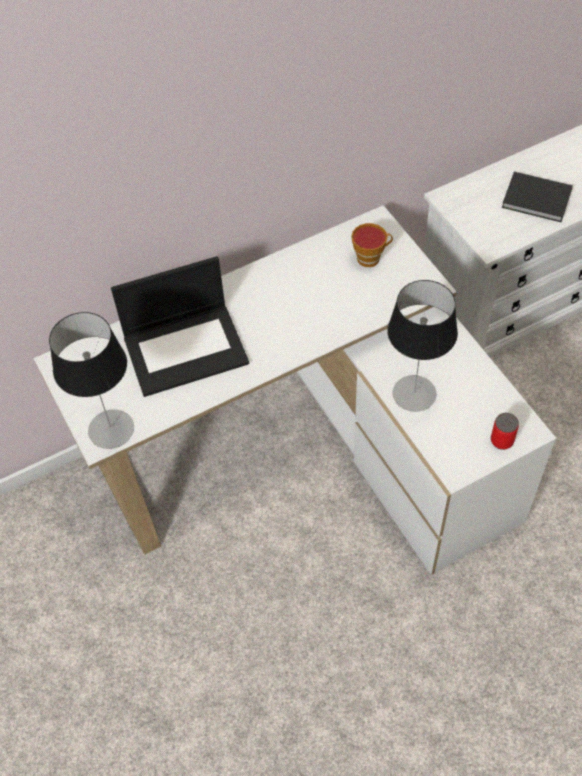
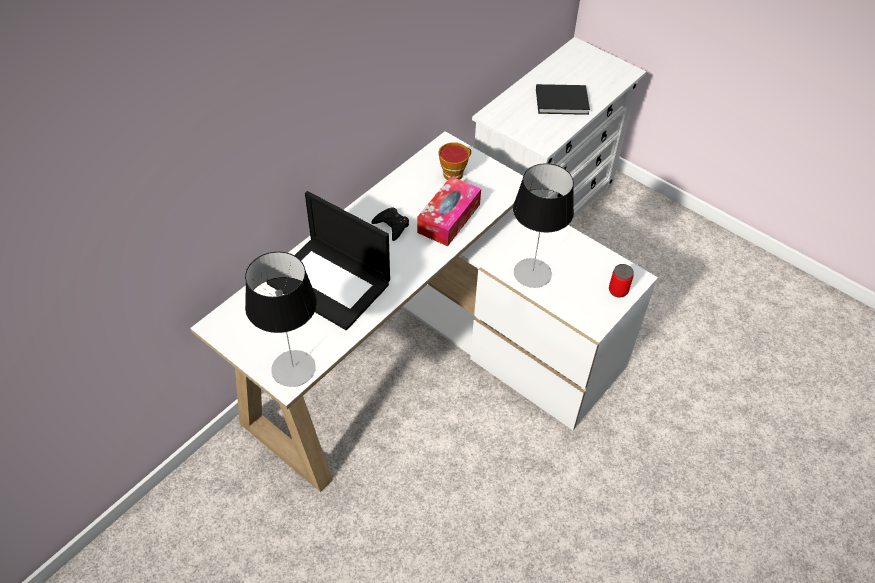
camera: 25 degrees left, 5 degrees down
(186, 348) = (331, 283): laptop -> laptop turned 75 degrees clockwise
(276, 301) = (392, 226): none -> black game controller
(340, 308) = (449, 218): none -> tissue box

